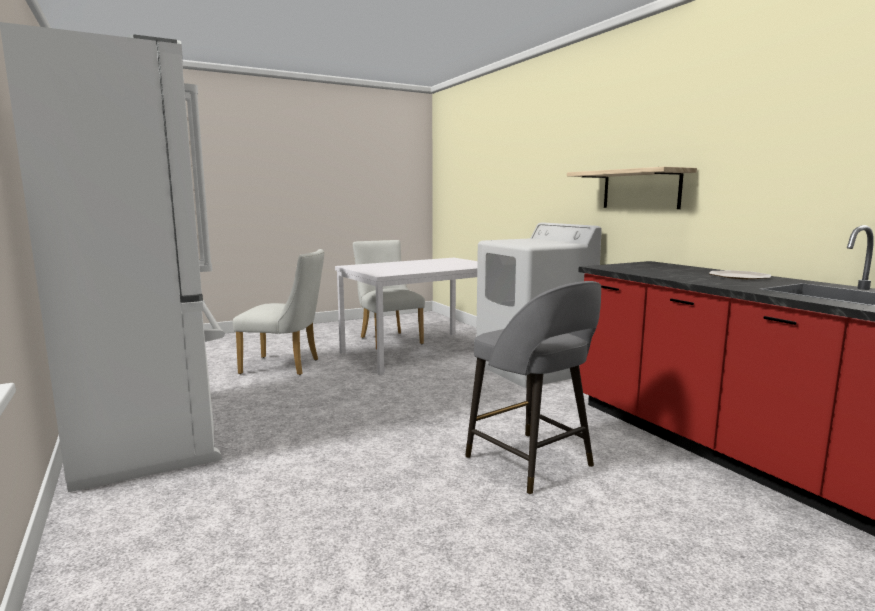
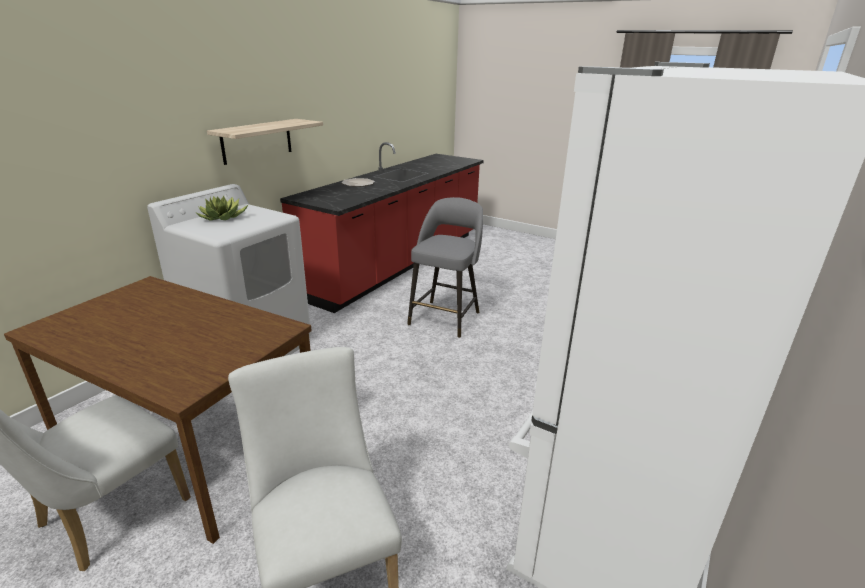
camera: 120 degrees left, 15 degrees up
(421, 352) = (193, 445): white dining table -> brown dining table
(540, 241) = (223, 217): none -> potted plant

